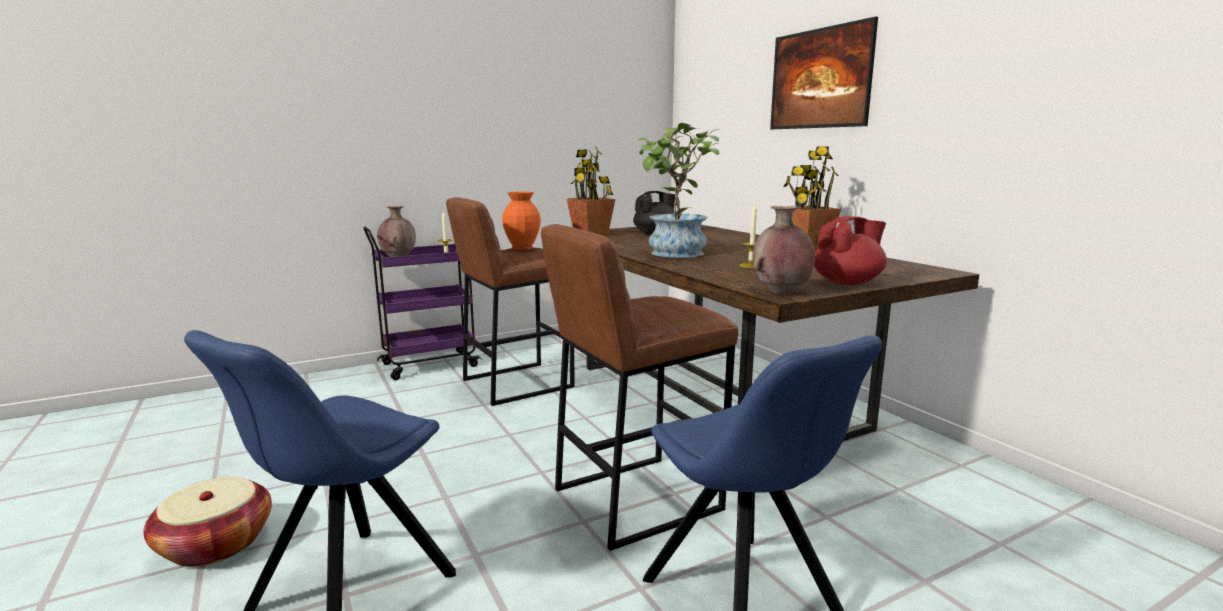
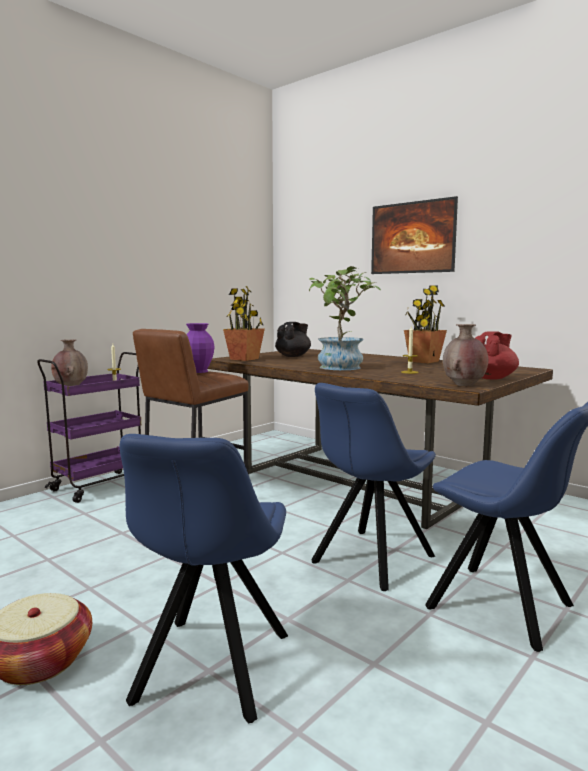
camera: 20 degrees left, 5 degrees down
(521, 248) = (198, 371): orange vase -> purple vase
(635, 500) = (371, 559): brown stool -> blue chair

